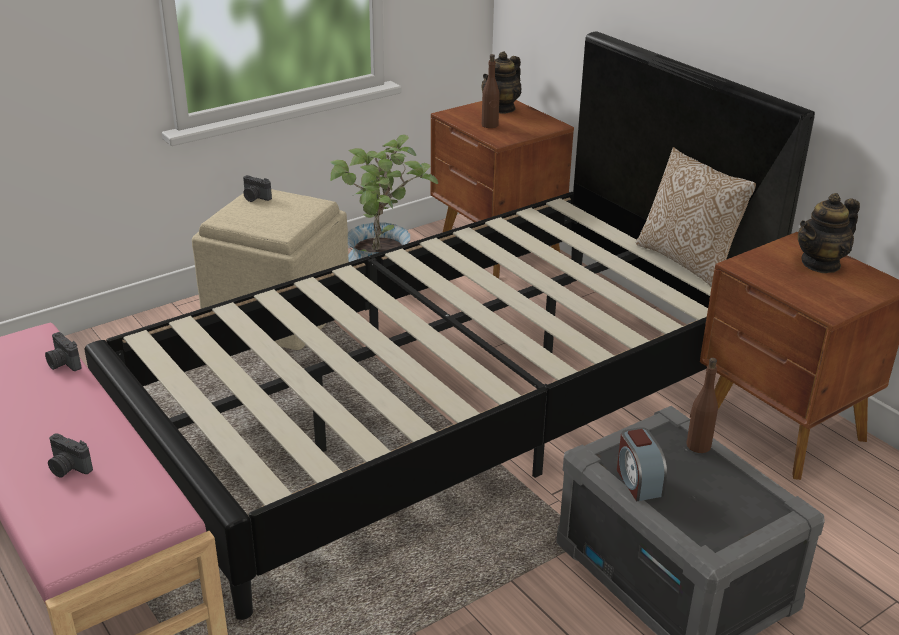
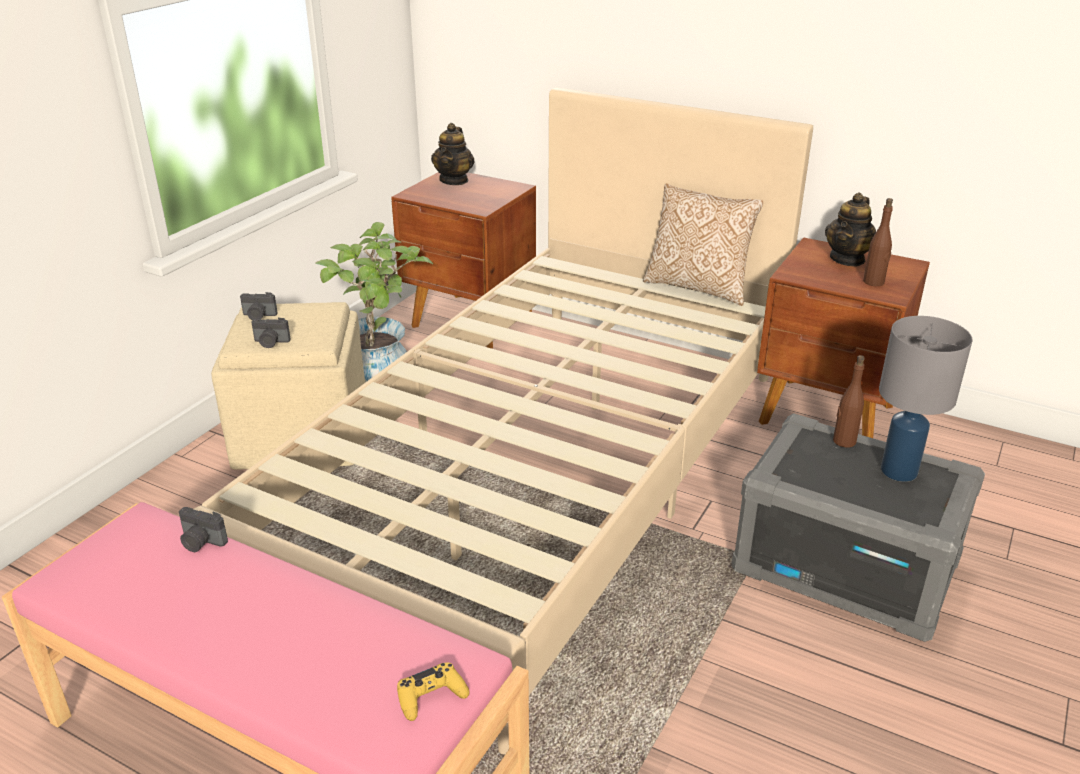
camera: 25 degrees left, 0 degrees up
(68, 468) = (314, 654): camera -> camera (271, 343)
(119, 527) = (431, 697): none -> yellow game controller
(449, 406) = (540, 477): black bed -> beige bed
(490, 125) = (459, 197): brown bottle -> brown bottle (873, 282)
(638, 481) = (827, 486): alarm clock -> none
(729, 489) = (898, 470): none -> grey table lamp

